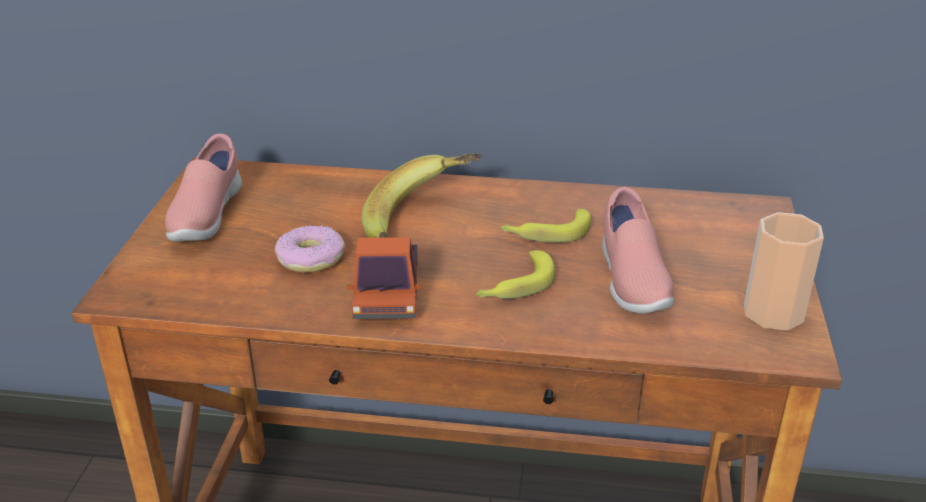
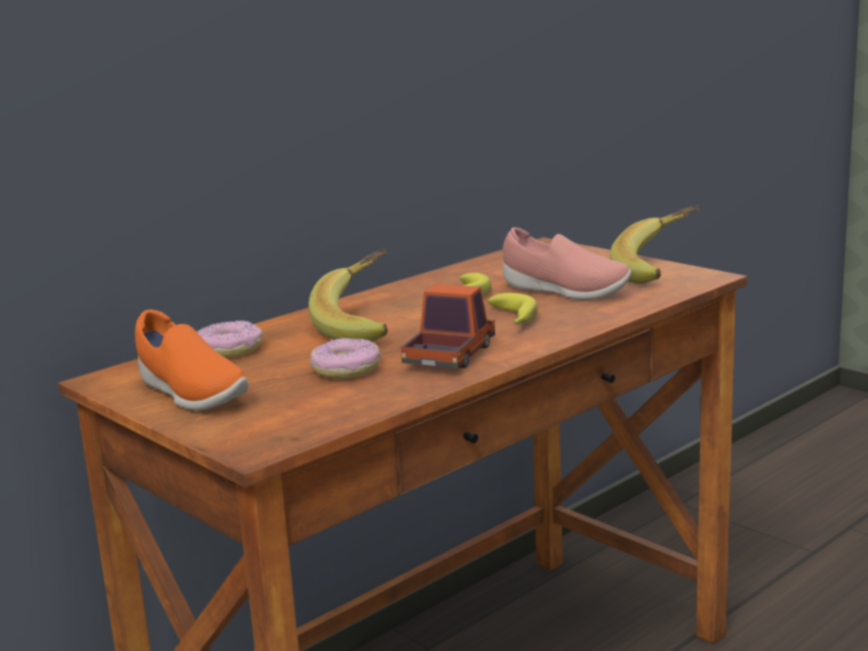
camera: 50 degrees left, 15 degrees down
(205, 216) = (190, 394): pink shoe -> orange shoe
(309, 188) = (229, 350): none -> donut
(387, 294) = (450, 356): toy truck -> toy truck turned 105 degrees counterclockwise
(773, 313) = (661, 271): cup -> banana

